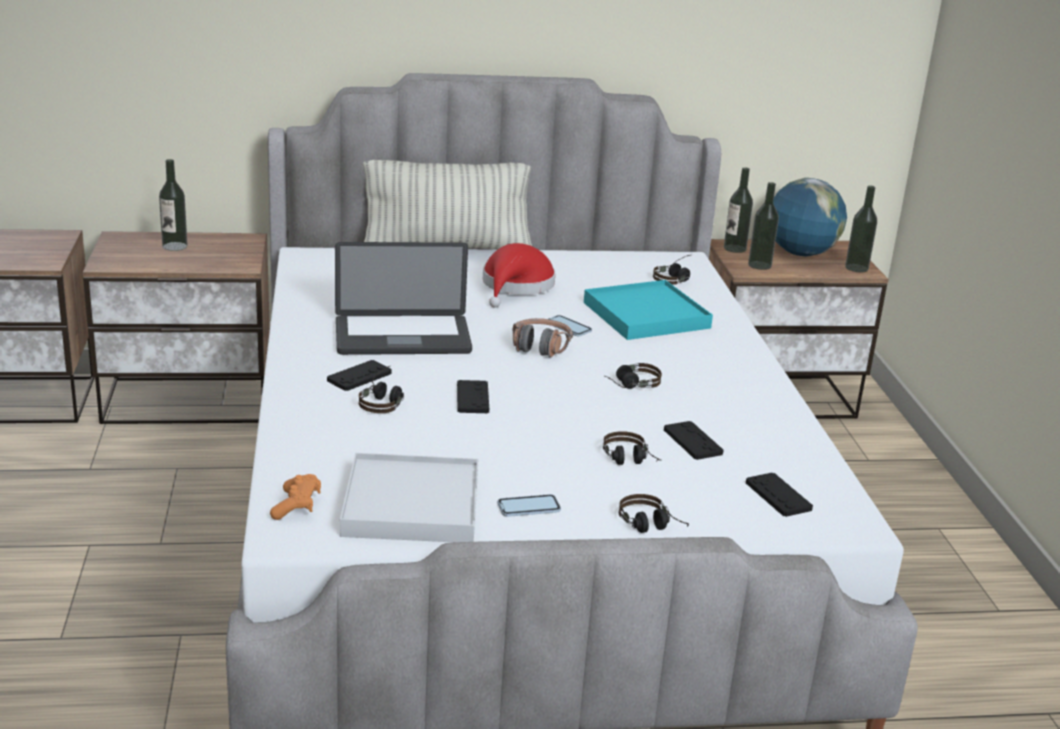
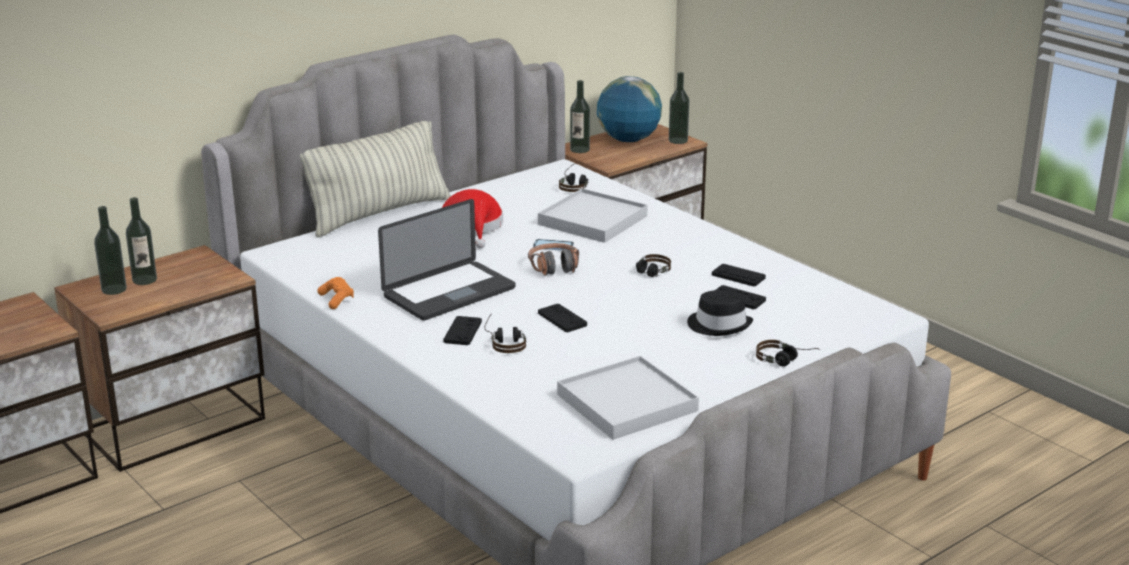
camera: 30 degrees left, 0 degrees up
(297, 506) = (556, 432): orange game controller -> orange game controller (336, 300)
(528, 507) = (699, 377): phone -> none
(630, 462) = (719, 325): headphones -> black hat
(646, 315) = (592, 220): turquoise tray -> white tray
(759, 265) = (613, 158): bottle -> bottle (114, 289)
(778, 496) = (829, 314): black game controller -> black game controller (738, 276)

